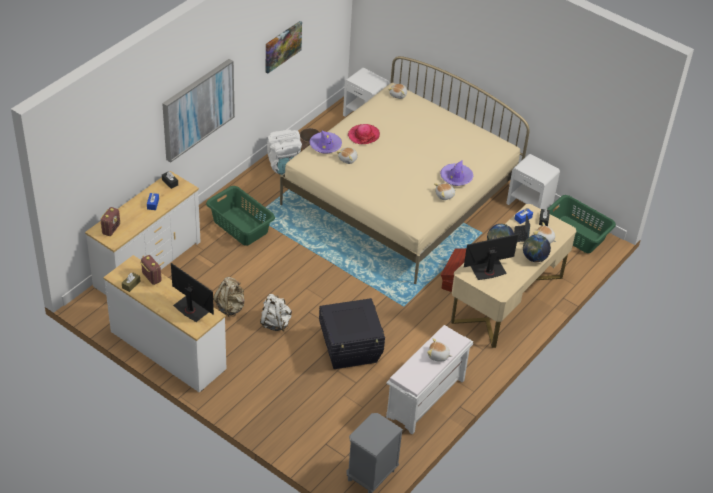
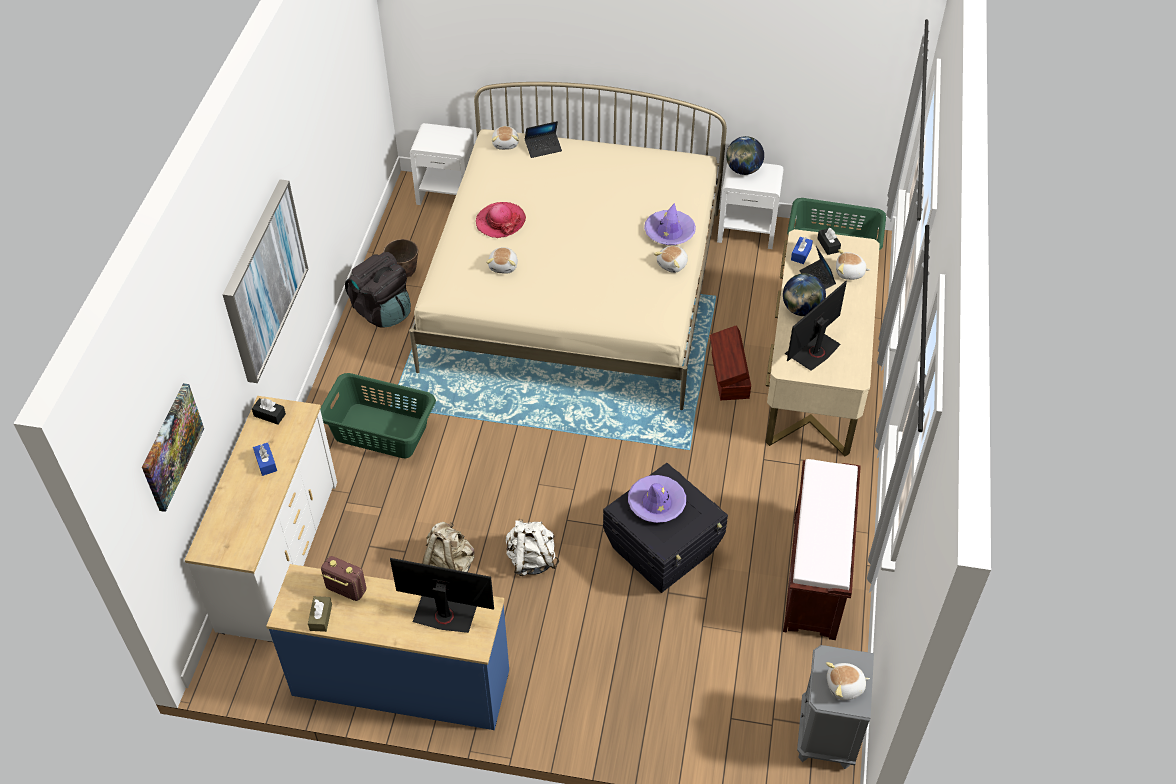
camera: 25 degrees left, 5 degrees up
(111, 229) = (225, 535): radio -> none
(167, 350) = (401, 684): white dresser -> blue dresser
(282, 46) = (329, 131): picture -> picture (171, 446)
(284, 165) = (382, 311): white backpack -> black backpack
(325, 145) = (457, 259): purple hat -> purple hat (656, 503)
(418, 105) = (543, 148): none -> laptop
(425, 399) = (815, 577): white bench -> brown bench
(438, 356) = (834, 511): plush toy -> plush toy (845, 687)
(534, 258) = (858, 305): globe -> globe (743, 170)

